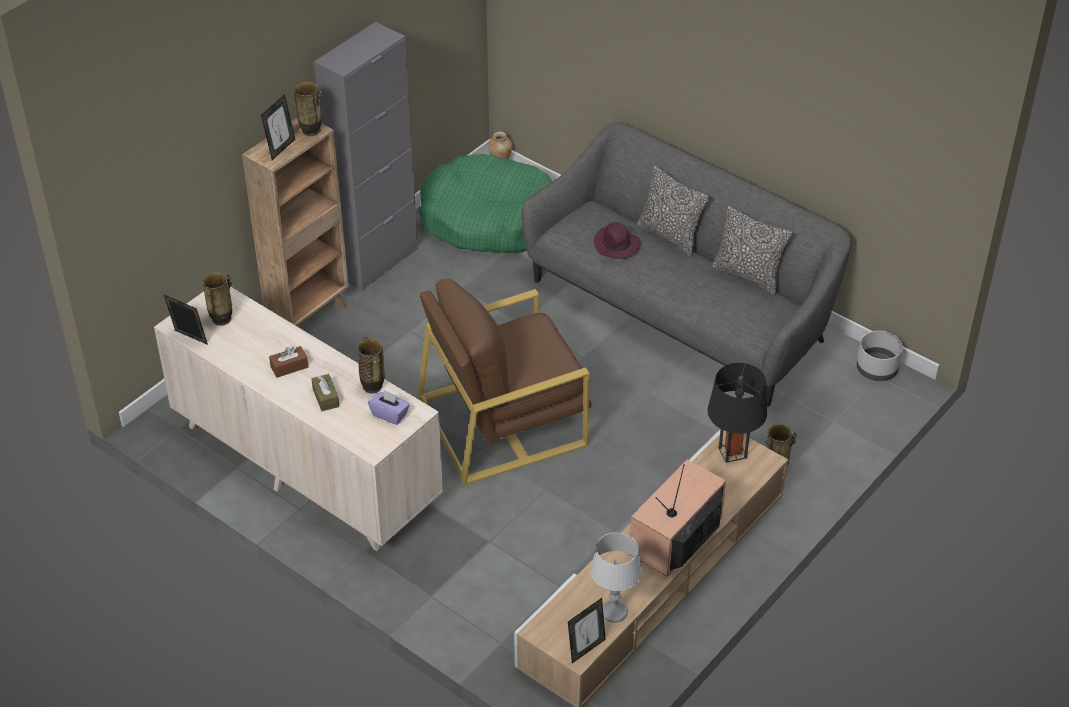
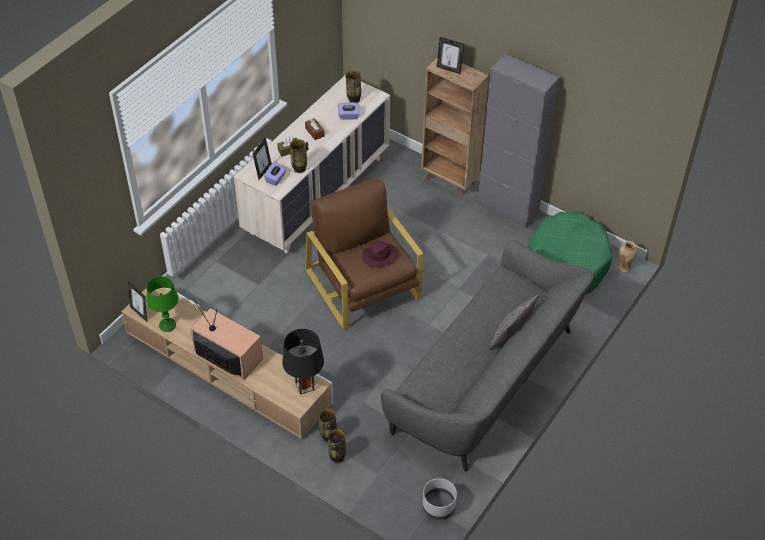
camera: 85 degrees right, 5 degrees up
(189, 339) = (335, 89): picture frame -> picture frame (263, 171)
(260, 327) = (348, 116): none -> purple tissue box
(311, 131) = (470, 80): vase -> vase (337, 458)
(613, 611) = (167, 325): grey table lamp -> green table lamp
(617, 245) = (493, 305): purple hat -> purple hat (379, 257)
(748, 276) = (472, 385): pillow -> none

